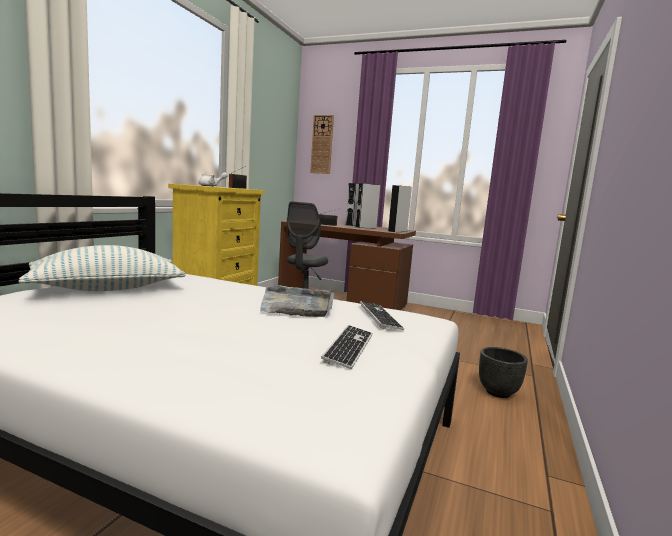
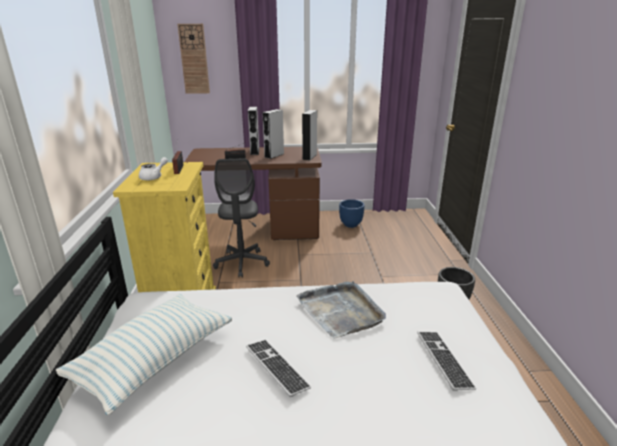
camera: 25 degrees left, 15 degrees up
(379, 317) = (414, 302): keyboard -> keyboard (276, 368)
(439, 317) = (350, 224): none -> blue planter

